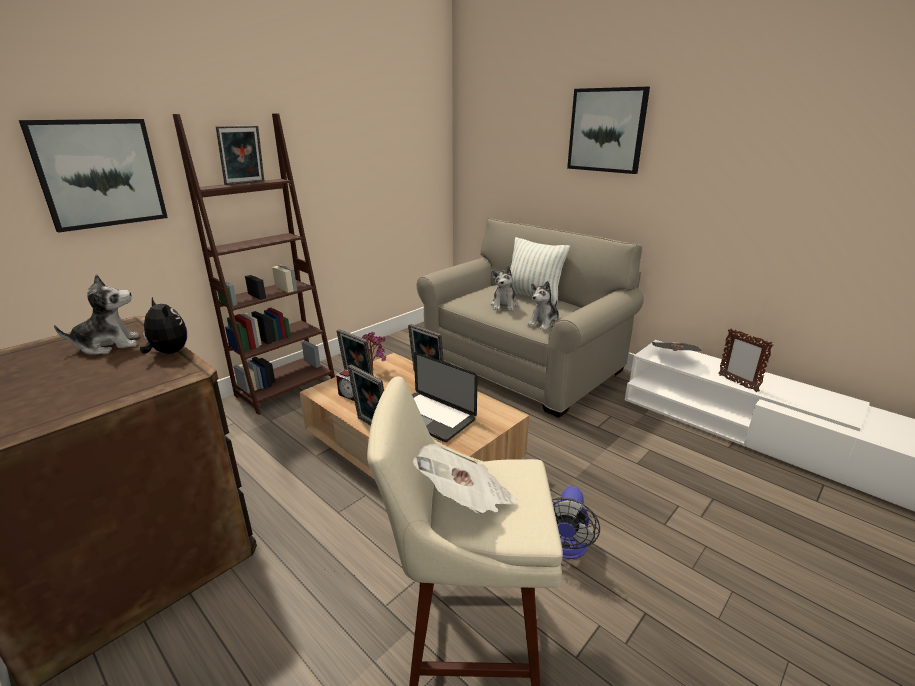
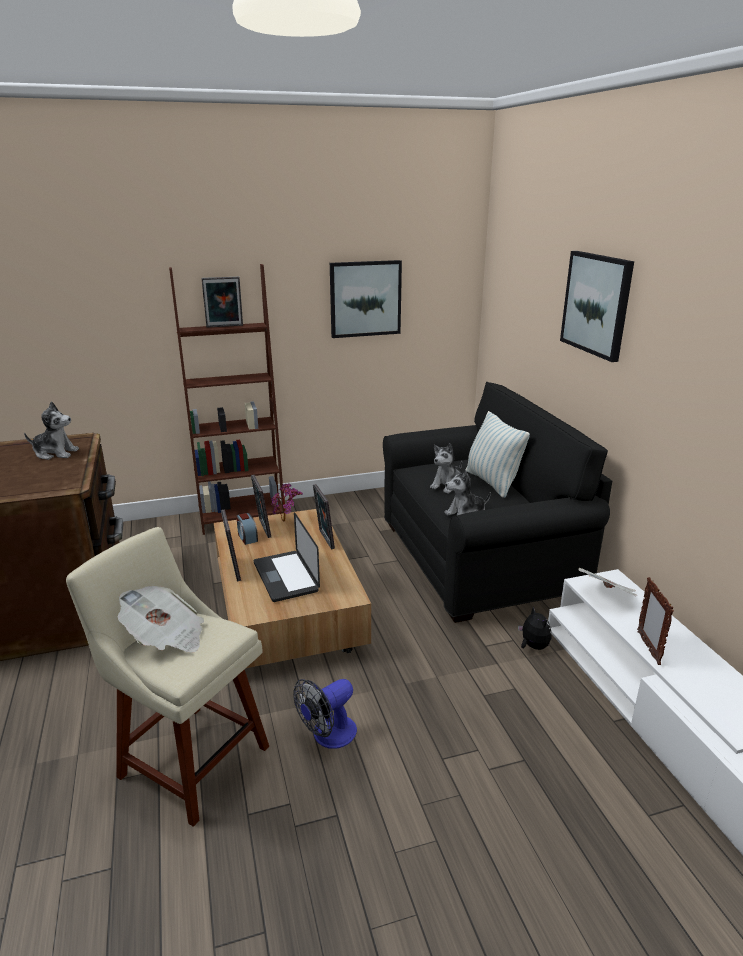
camera: 30 degrees right, 0 degrees up
(99, 173) = (108, 314): picture -> picture (365, 298)
(168, 352) = (79, 468): plush toy -> plush toy (533, 646)
(523, 365) = (478, 558): beige sofa -> black sofa

